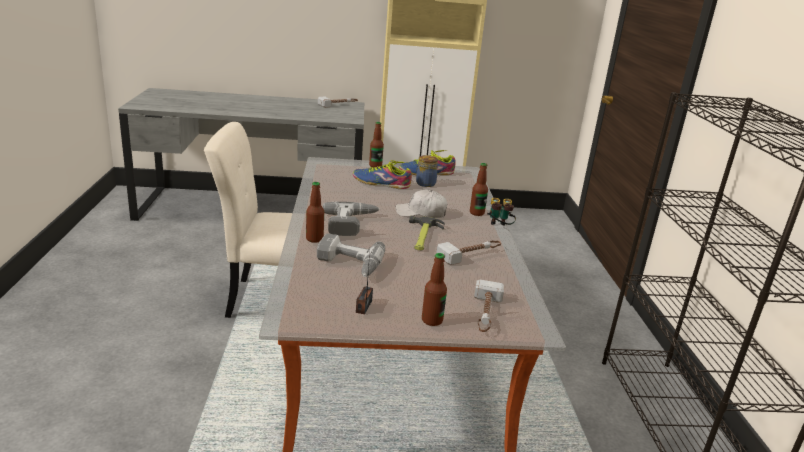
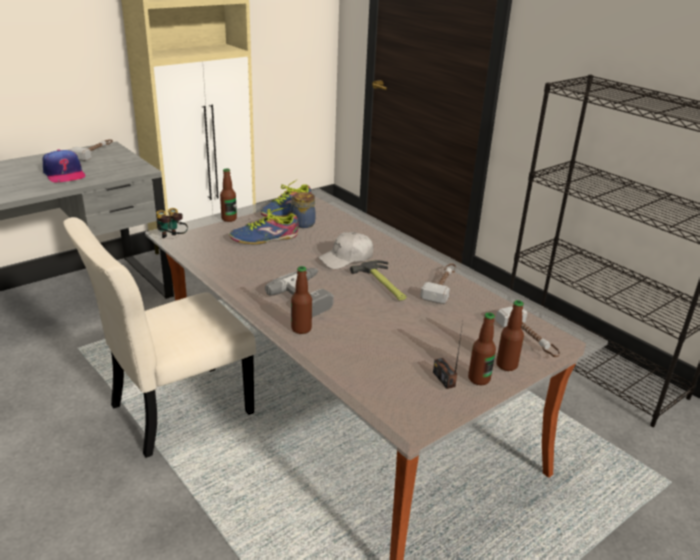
camera: 35 degrees left, 5 degrees up
(300, 111) = (64, 174): none -> cap
(348, 264) = (369, 342): power drill -> none
(476, 213) = (387, 240): bottle -> bottle (479, 379)
(498, 228) = (424, 249): binoculars -> binoculars (172, 239)

